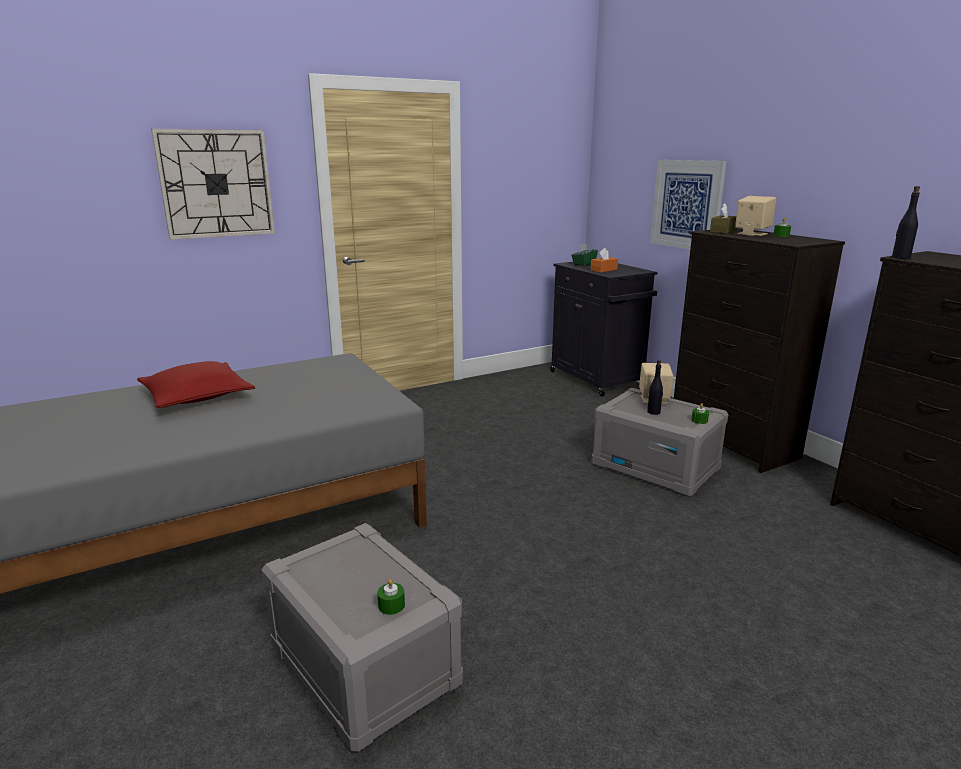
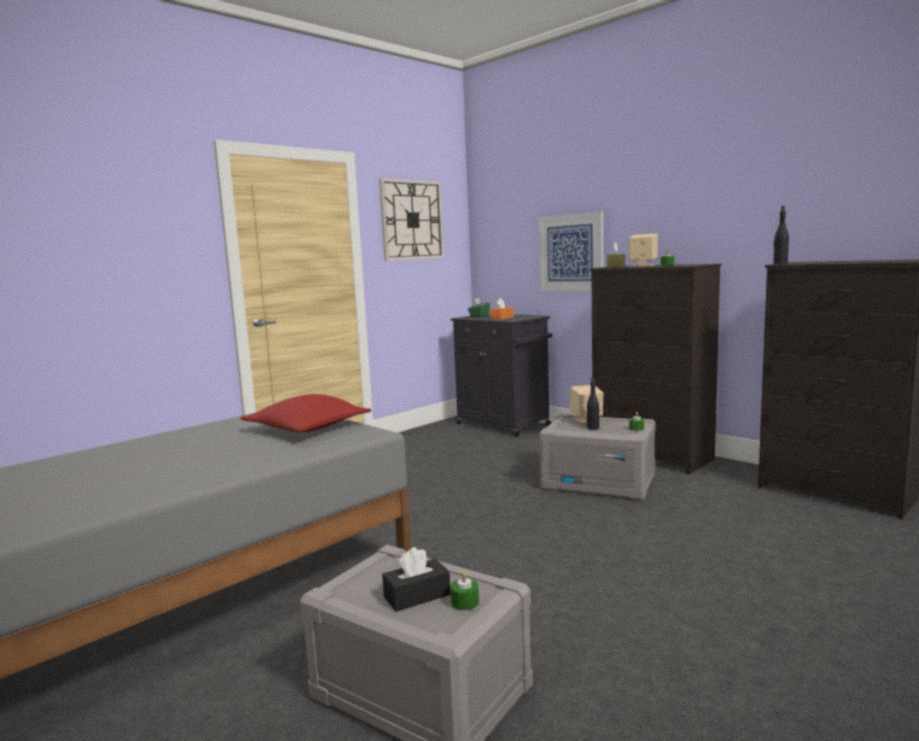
camera: 15 degrees left, 10 degrees down
(197, 396) = (148, 453): red pillow -> red pillow (307, 428)
(216, 184) = (122, 246): wall clock -> wall clock (412, 220)
(356, 587) = (417, 596): none -> black tissue box

